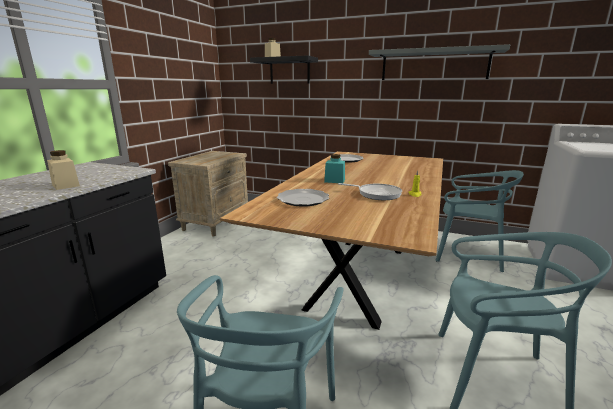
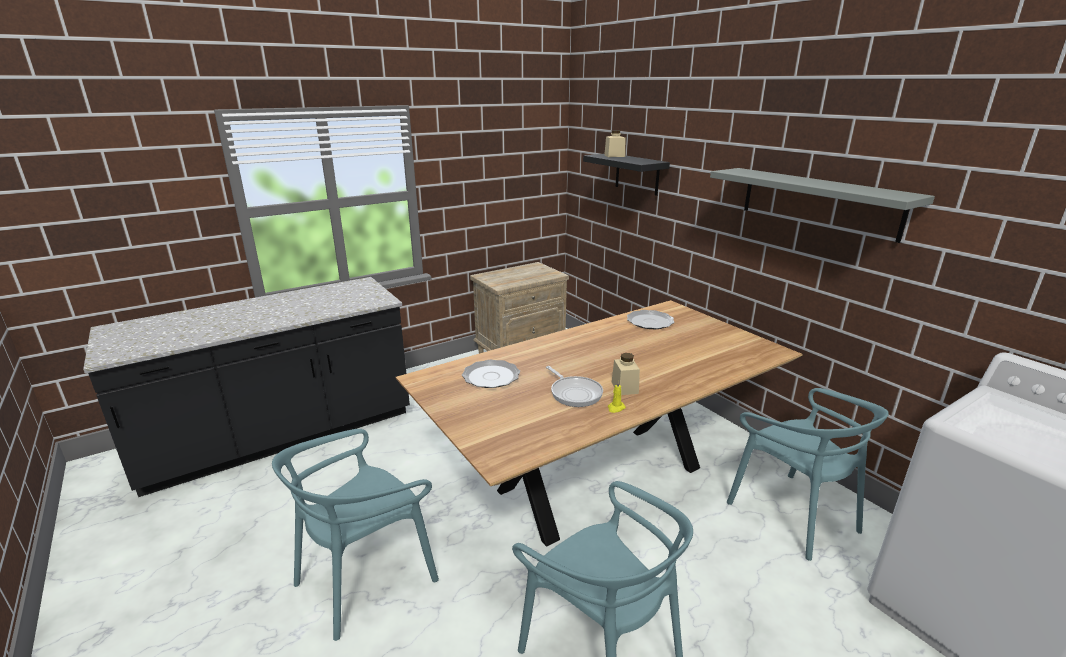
camera: 35 degrees right, 5 degrees up
(66, 185) = (319, 310): beige jar -> beige jar (624, 388)
(334, 181) = (568, 357): turquoise jar -> none

